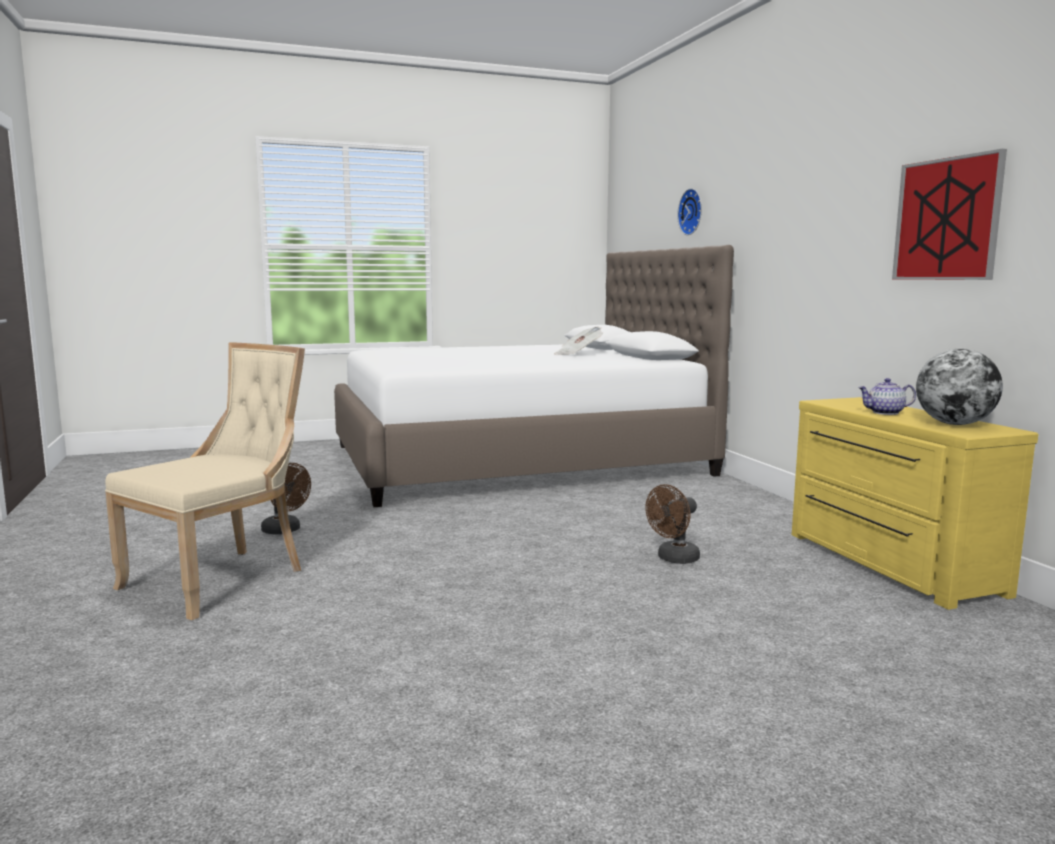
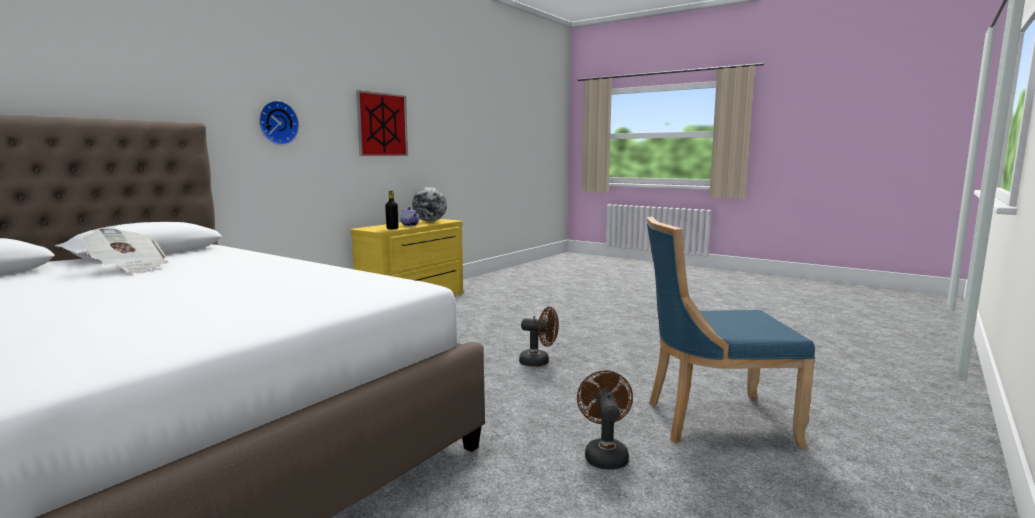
camera: 125 degrees left, 0 degrees up
(221, 579) = (713, 421): beige chair -> blue chair
(674, 559) = (464, 329): brown fan -> brown fan (539, 362)
(692, 212) = (76, 72): wall clock -> wall clock (277, 123)
(836, 405) = (392, 229): none -> black bottle

